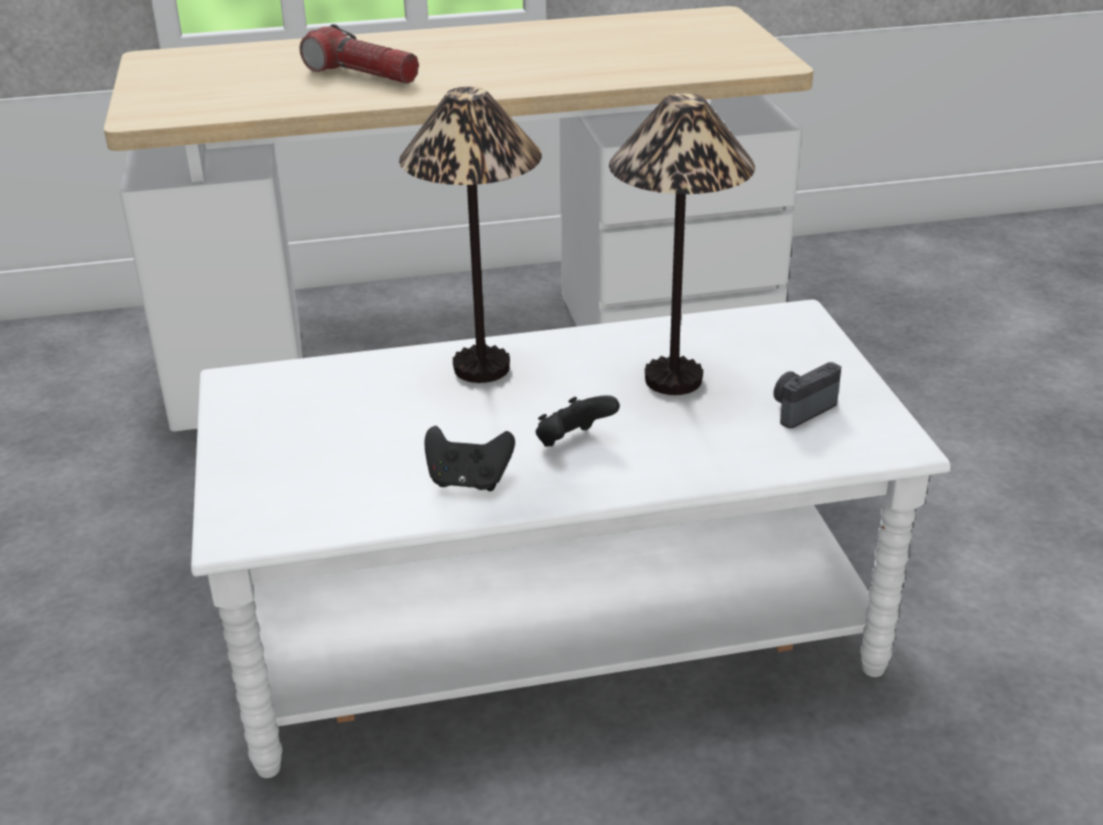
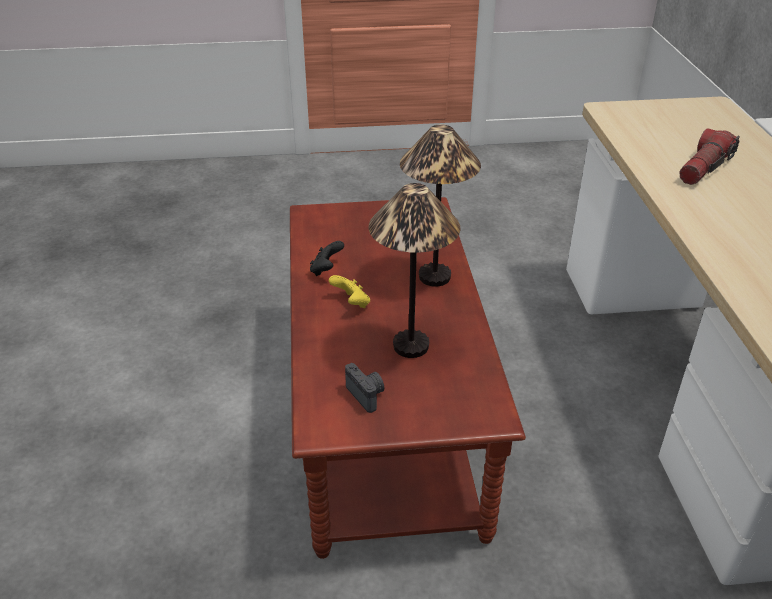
camera: 95 degrees right, 5 degrees up
(553, 629) = (385, 411): white coffee table -> brown coffee table
(573, 443) = (351, 303): black game controller -> yellow game controller

